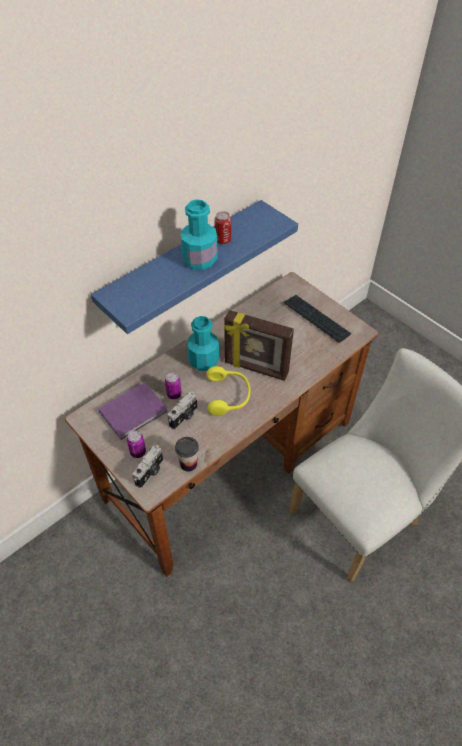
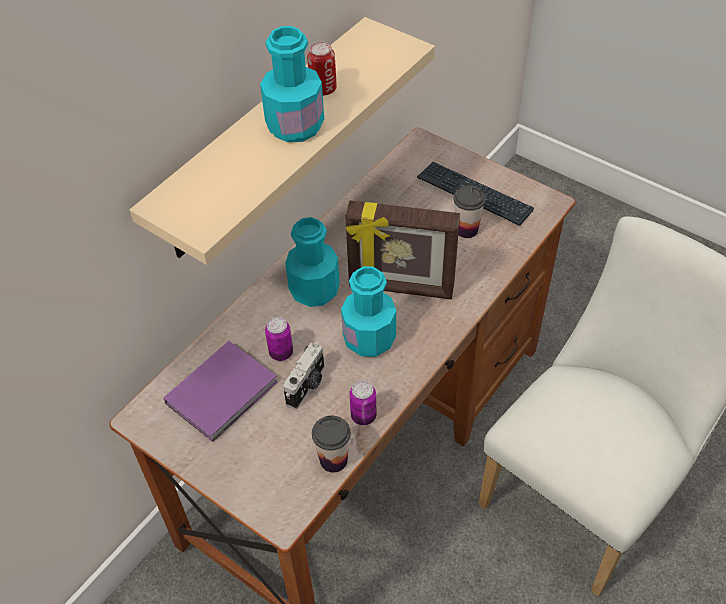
camera: 10 degrees left, 0 degrees up
(138, 452) = (246, 457): can -> can (363, 416)
(150, 472) = (275, 486): camera -> none
(184, 266) = (263, 141): blue shelf -> beige shelf
(228, 395) = (369, 339): yellow headphones -> turquoise bottle
(305, 339) = (466, 229): none -> cup

